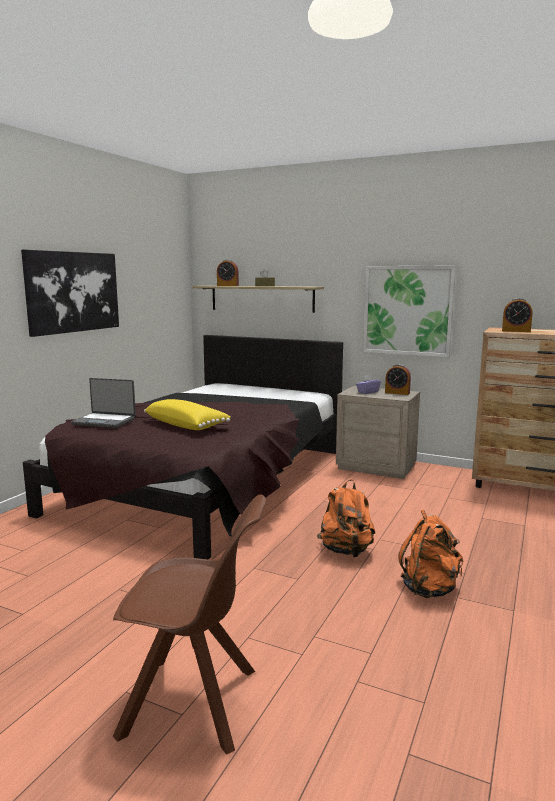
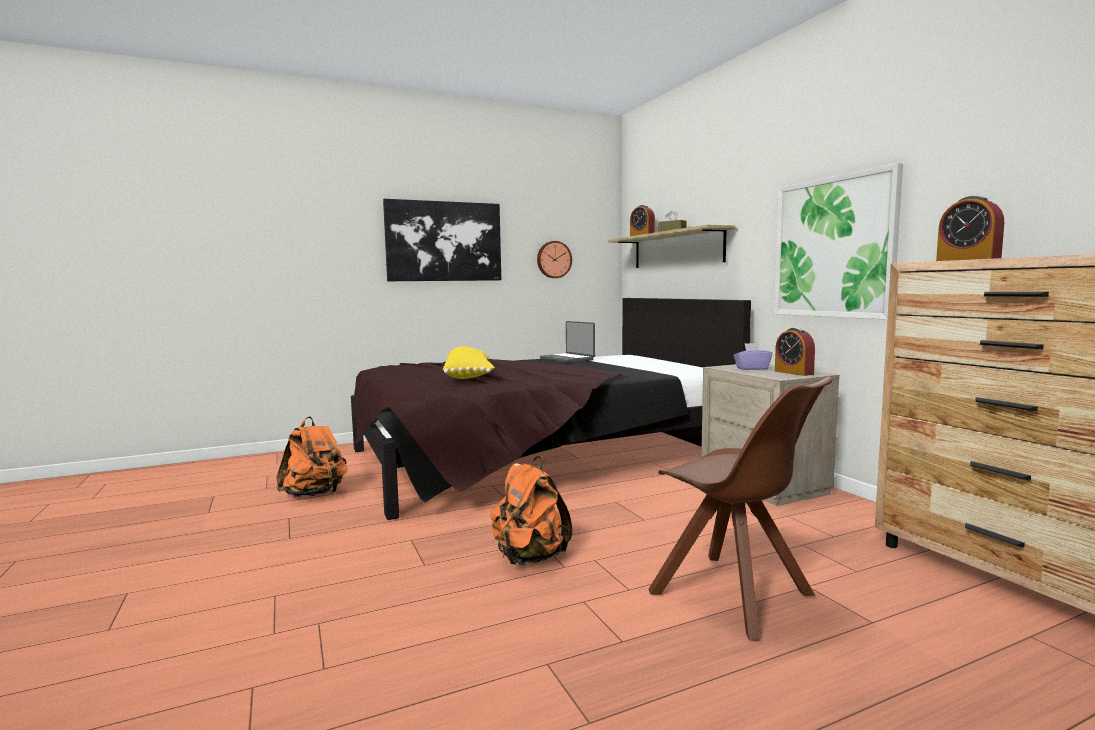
camera: 40 degrees right, 5 degrees down
(104, 421) = (419, 366): laptop -> laptop (568, 359)
(150, 304) = (553, 259): none -> wall clock
(194, 703) = (131, 626): brown chair -> brown chair (735, 596)
(429, 589) = (534, 637): orange backpack -> orange backpack (315, 494)

